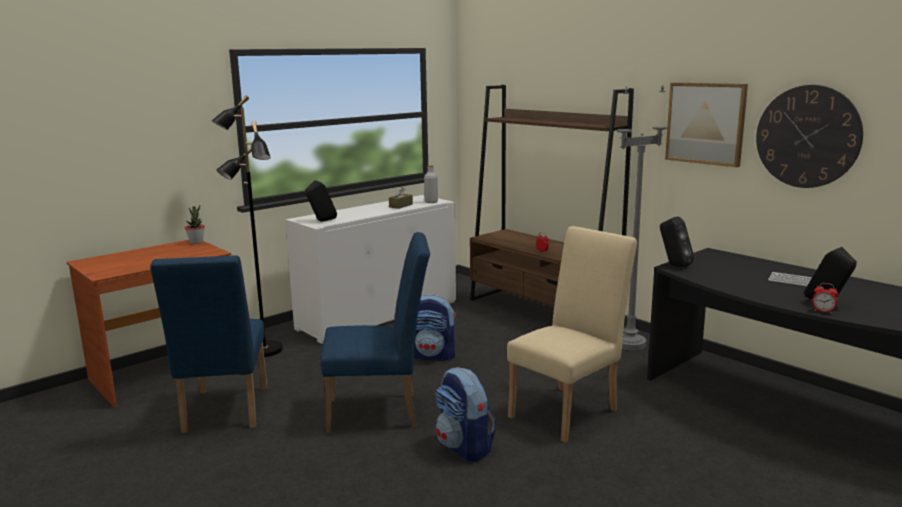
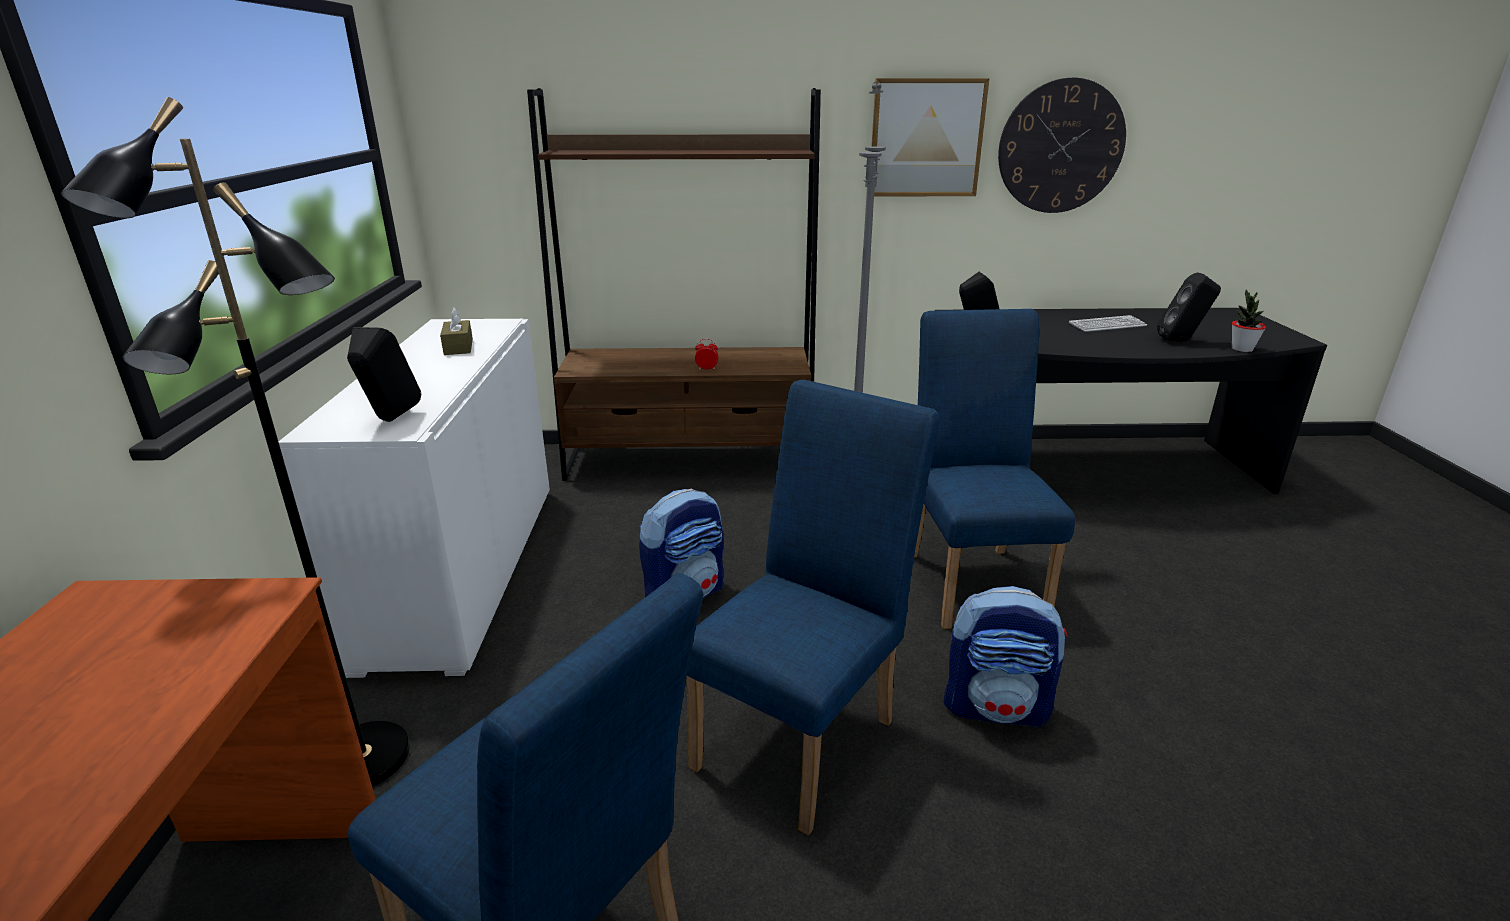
camera: 50 degrees left, 10 degrees up
(196, 242) = (116, 593): potted plant -> potted plant (1241, 349)
(431, 202) = (492, 327): grey bottle -> none
(569, 410) = (972, 579): beige chair -> blue chair
(823, 311) = (1206, 350): alarm clock -> none

